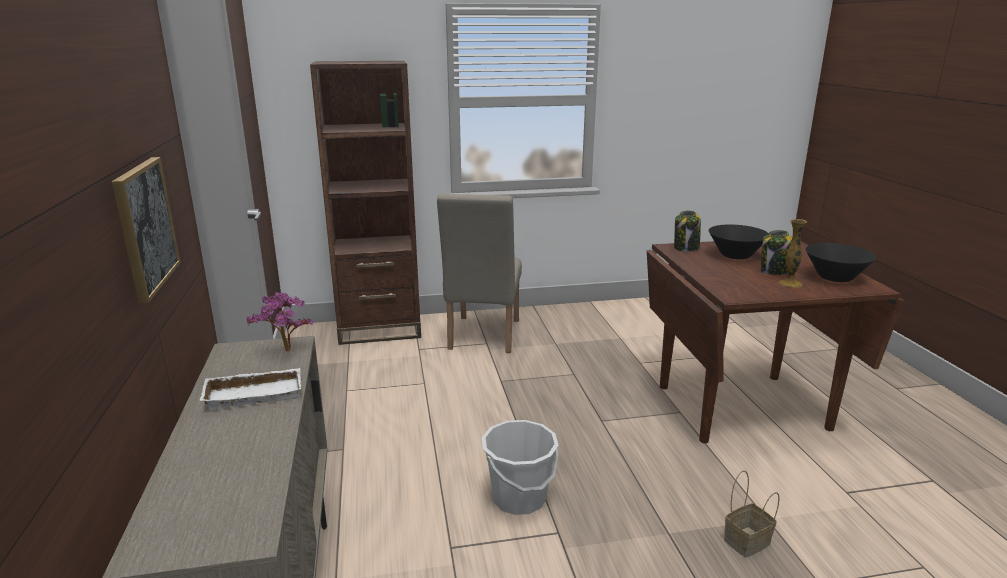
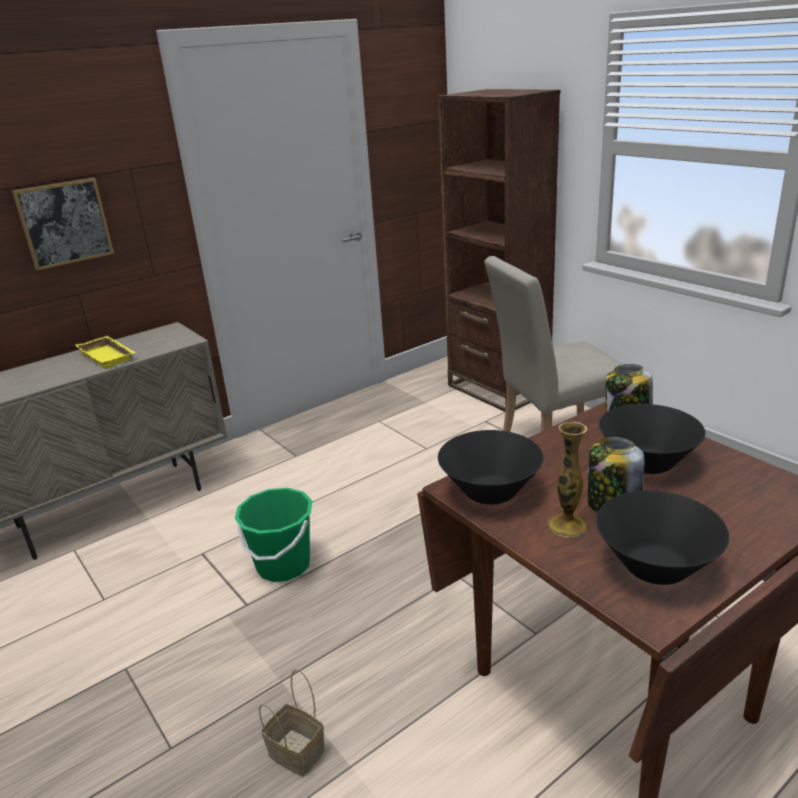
camera: 65 degrees right, 5 degrees up
(255, 393) = (109, 356): white tray -> yellow tray
(286, 352) = (173, 343): potted plant -> none
(519, 498) = (283, 565): white bucket -> green bucket
(743, 290) = (490, 492): none -> black bowl

